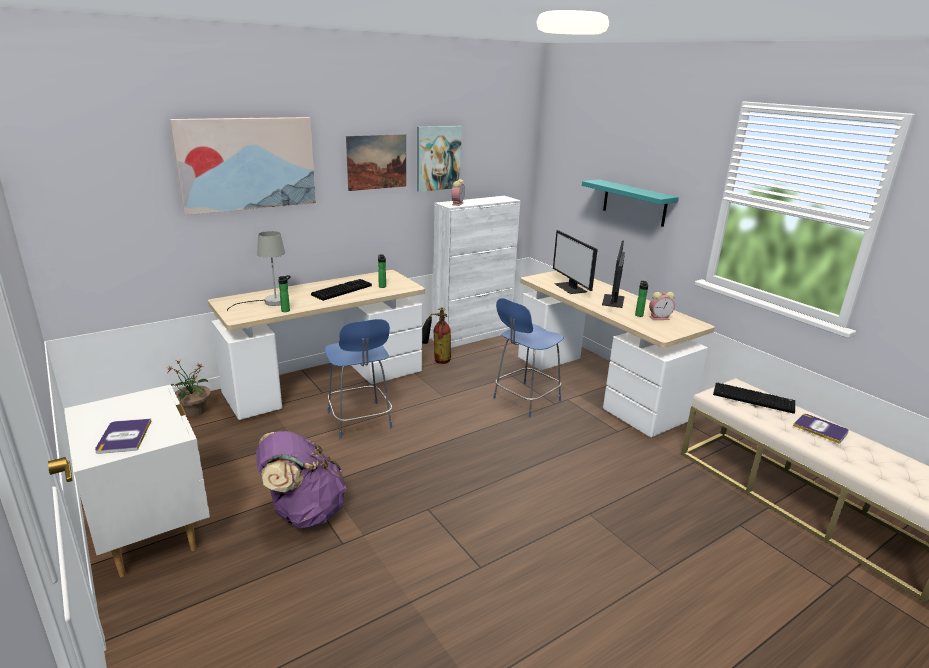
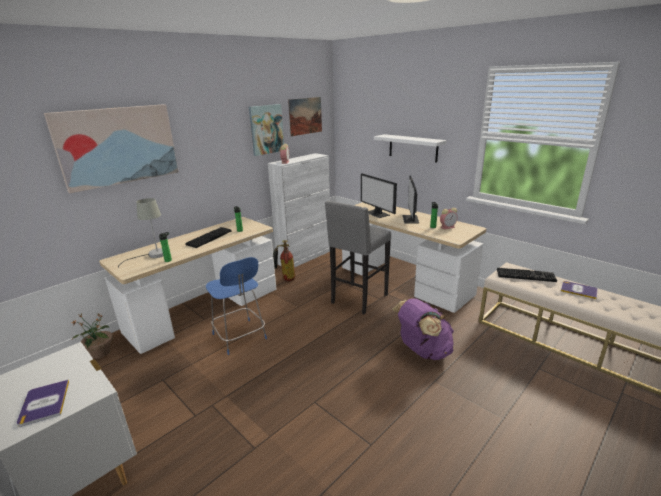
camera: 10 degrees left, 0 degrees up
(303, 512) = (214, 426): purple backpack -> purple backpack (422, 351)
(377, 162) = (222, 136): picture -> picture (305, 116)
(525, 400) = (358, 299): blue chair -> grey stool
(634, 202) = (413, 148): turquoise shelf -> white shelf

